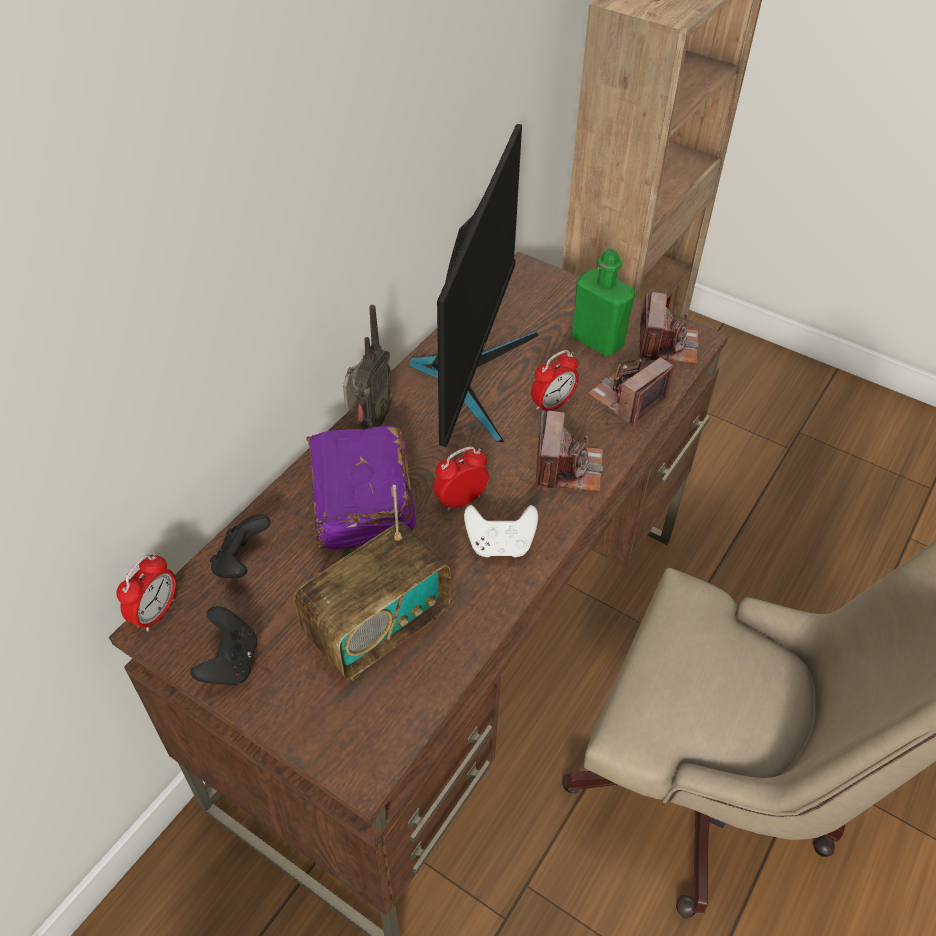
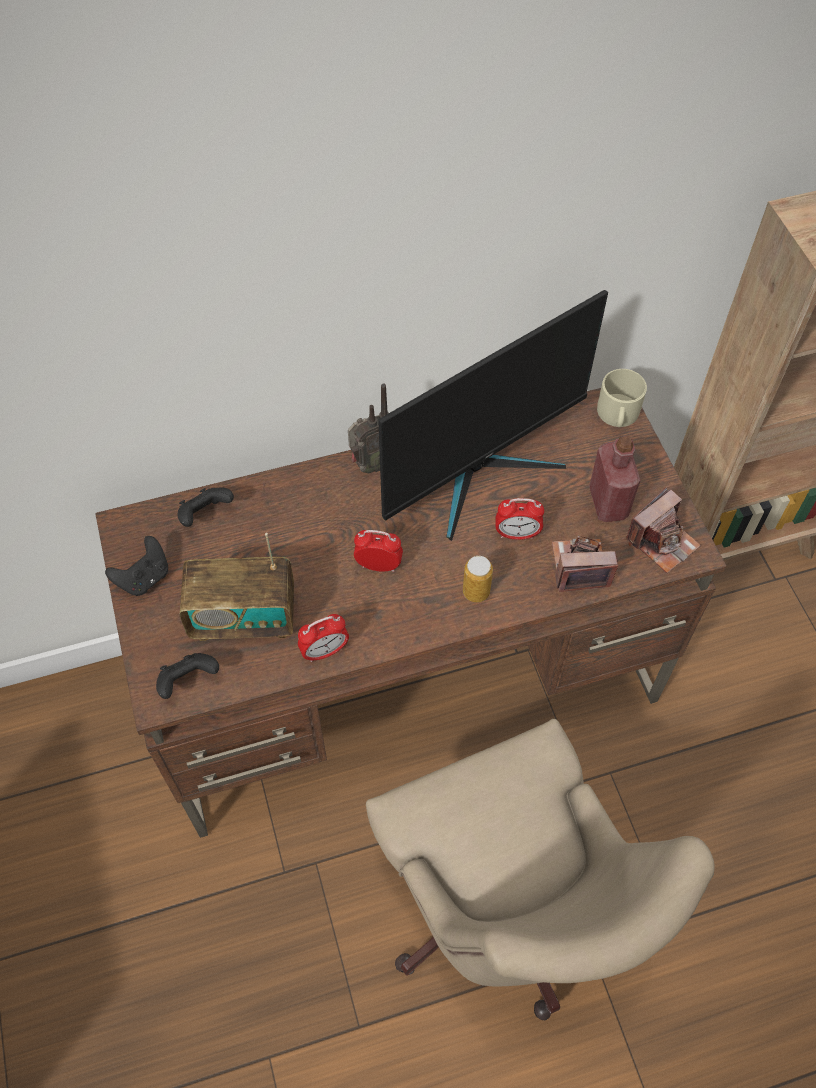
camera: 40 degrees right, 10 degrees up
(156, 613) = (131, 515): alarm clock -> alarm clock (324, 651)
(360, 504) = (311, 523): purple book -> none
(379, 727) = (188, 681): none -> black game controller
(500, 544) = (373, 616): white game controller -> none
(536, 277) = (617, 415): none -> beige mug
(567, 468) = (476, 592): camera -> can
(597, 341) = (608, 502): green bottle -> red bottle

